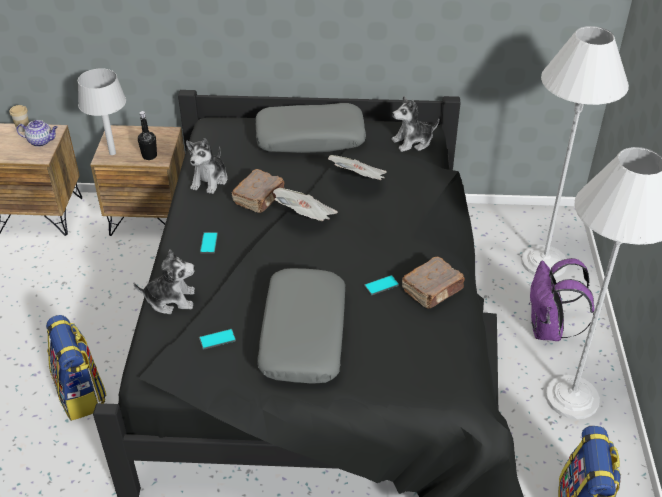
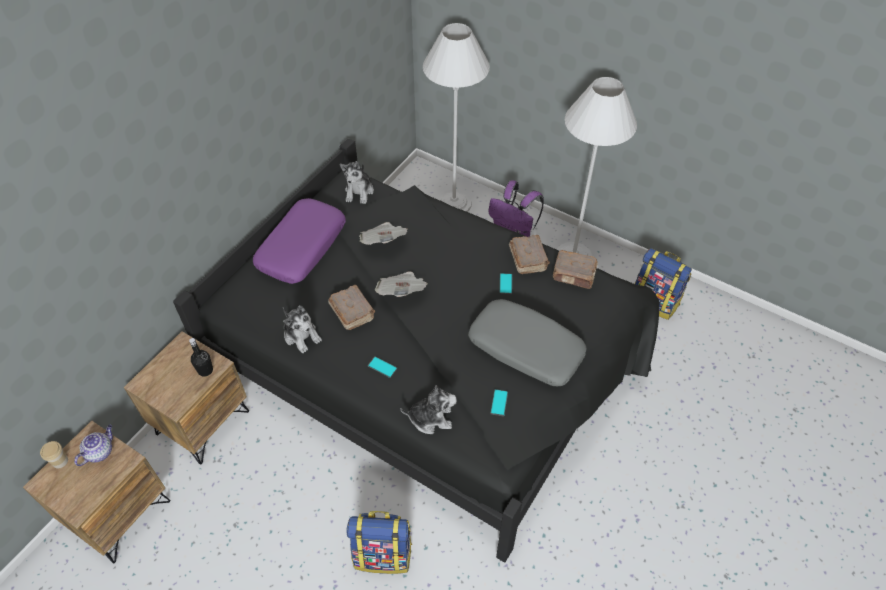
camera: 60 degrees left, 10 degrees up
(112, 152) = (174, 397): grey table lamp -> none
(171, 299) = (431, 418): plush toy -> plush toy turned 60 degrees clockwise
(310, 138) = (301, 247): grey pillow -> purple pillow
(445, 337) = (574, 275): none -> brown book

